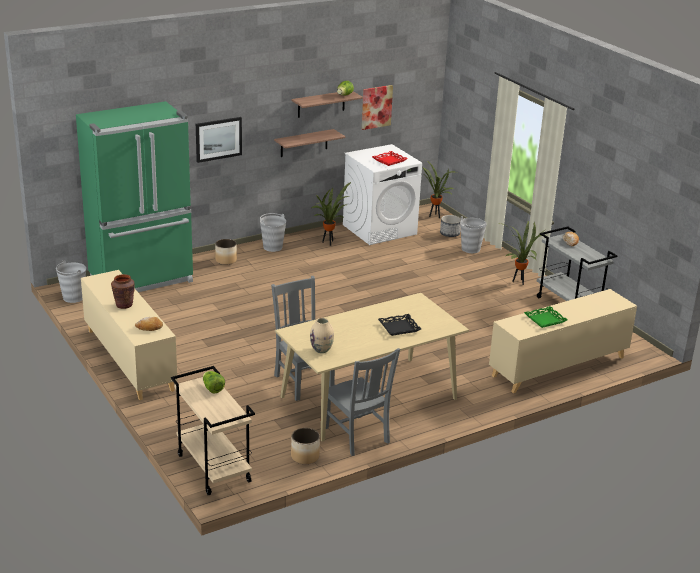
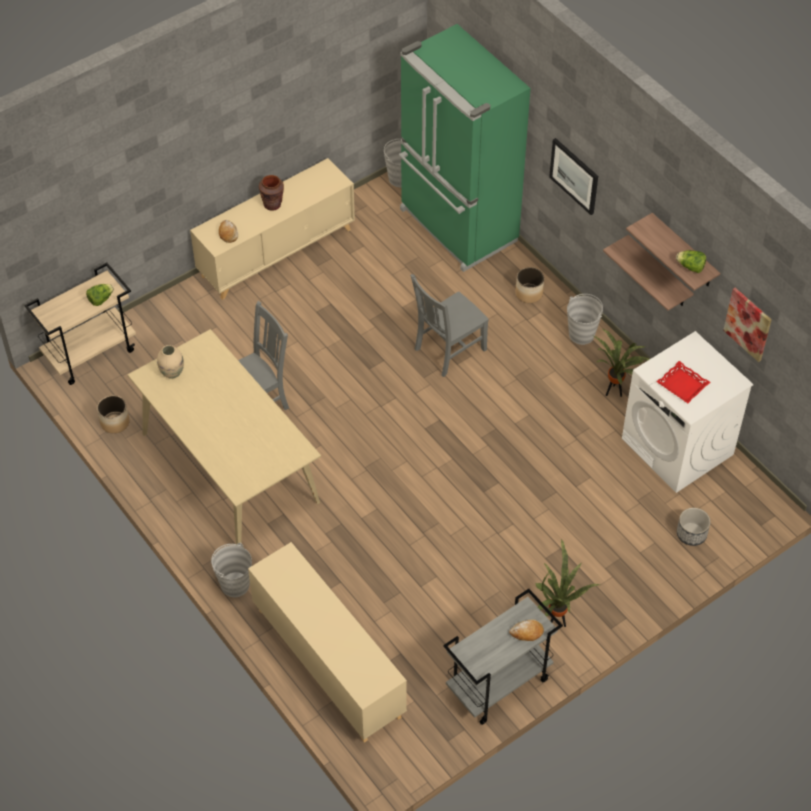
camera: 85 degrees right, 25 degrees up
(357, 436) = (154, 463): grey chair -> grey chair (448, 350)
(399, 328) = (229, 438): black tray -> none
(435, 216) = (748, 513): potted plant -> none
(470, 249) = (647, 561): grey bucket -> grey bucket (235, 584)
(545, 320) = (303, 598): green tray -> none

